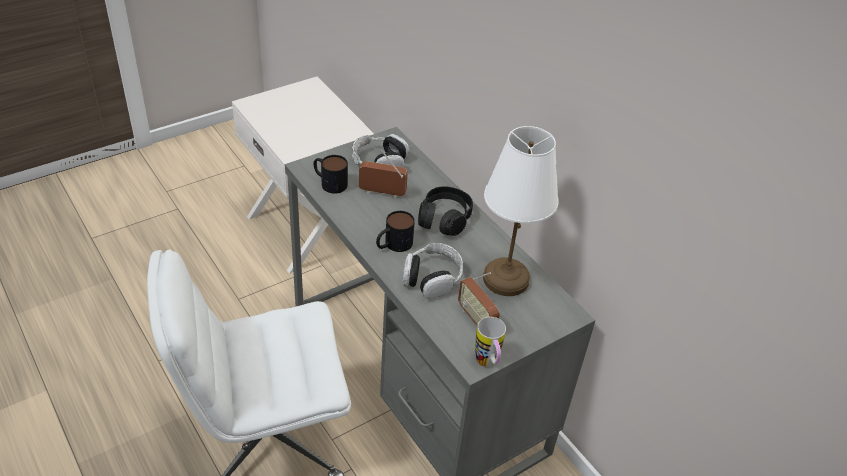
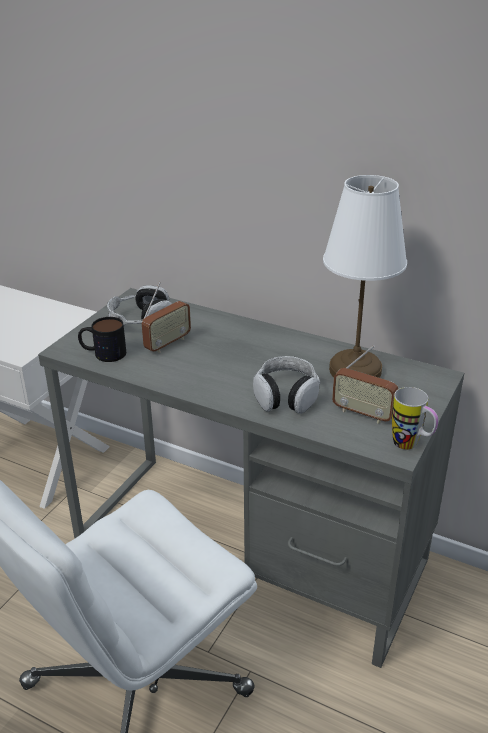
camera: 25 degrees left, 10 degrees down
(382, 193) = (167, 344): radio -> radio turned 150 degrees clockwise
(393, 245) = (220, 382): mug -> none
(444, 219) = (249, 344): black headphones -> none

